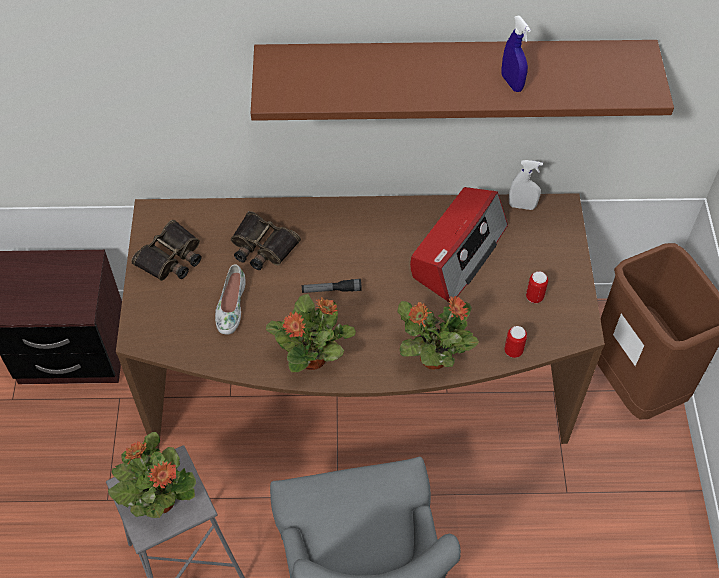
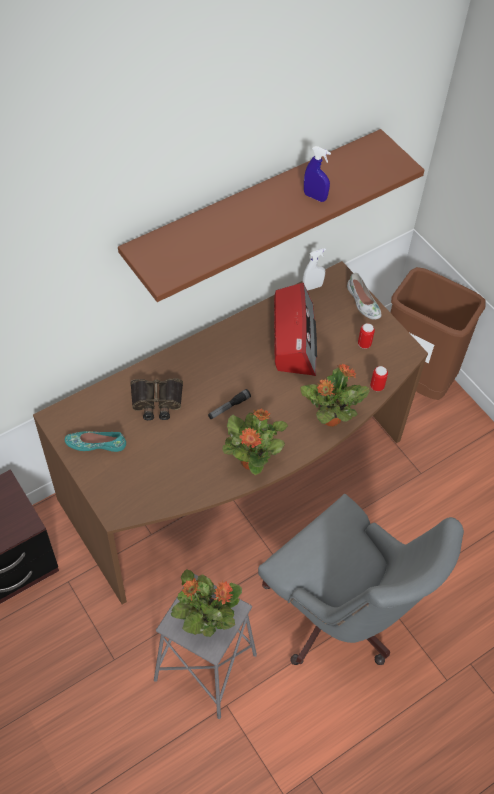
camera: 35 degrees left, 0 degrees up
(171, 258) = (96, 443): binoculars -> turquoise shoe
(230, 306) = (166, 455): white shoe -> white shoe (362, 302)

